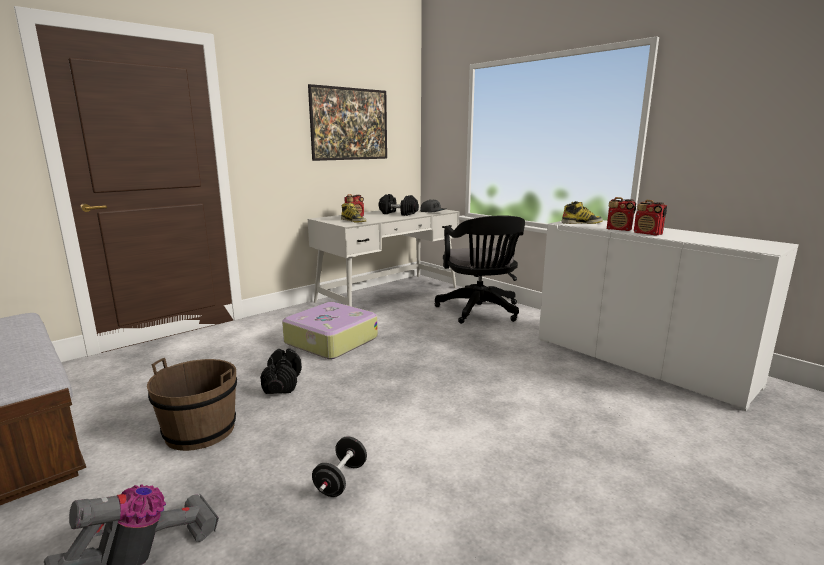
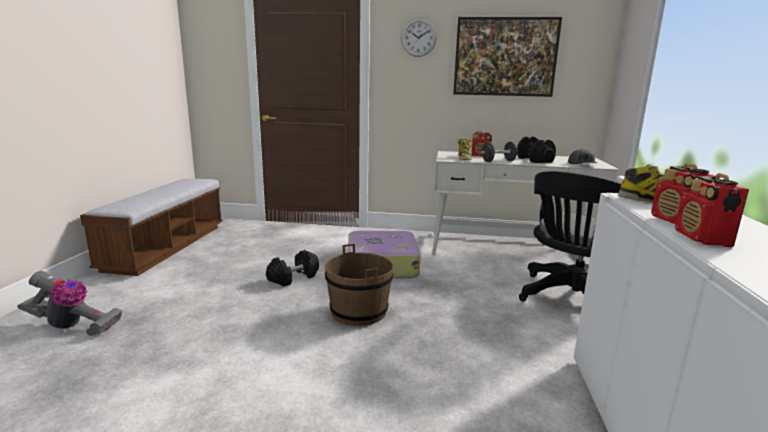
camera: 50 degrees right, 0 degrees up
(200, 431) = (206, 282): brown bucket -> brown bucket (359, 312)
(273, 103) = (418, 37): none -> wall clock
(341, 480) = (183, 354): black dumbbell -> black dumbbell (498, 161)

